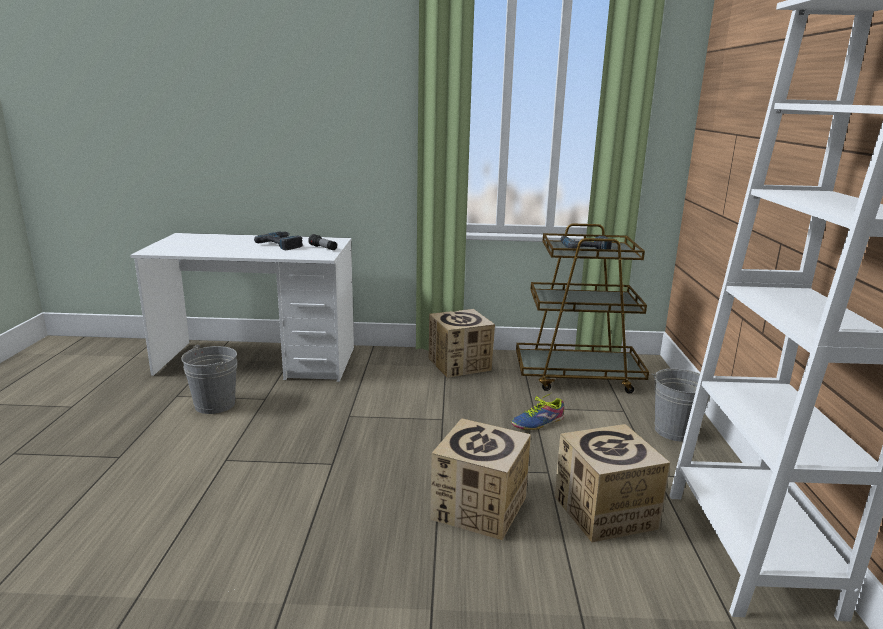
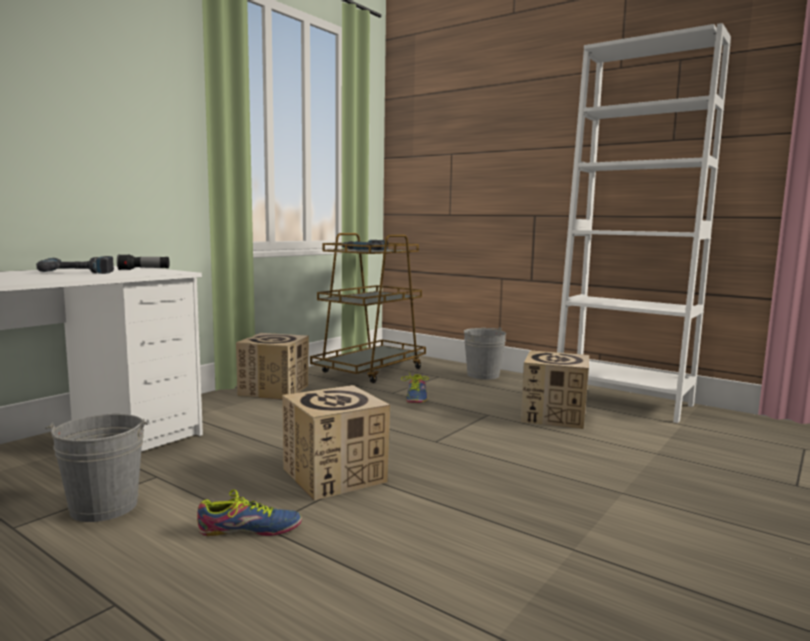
camera: 55 degrees left, 10 degrees down
(219, 456) = (249, 529): none -> shoe
(479, 508) = (509, 445): cardboard box -> cardboard box (335, 475)

